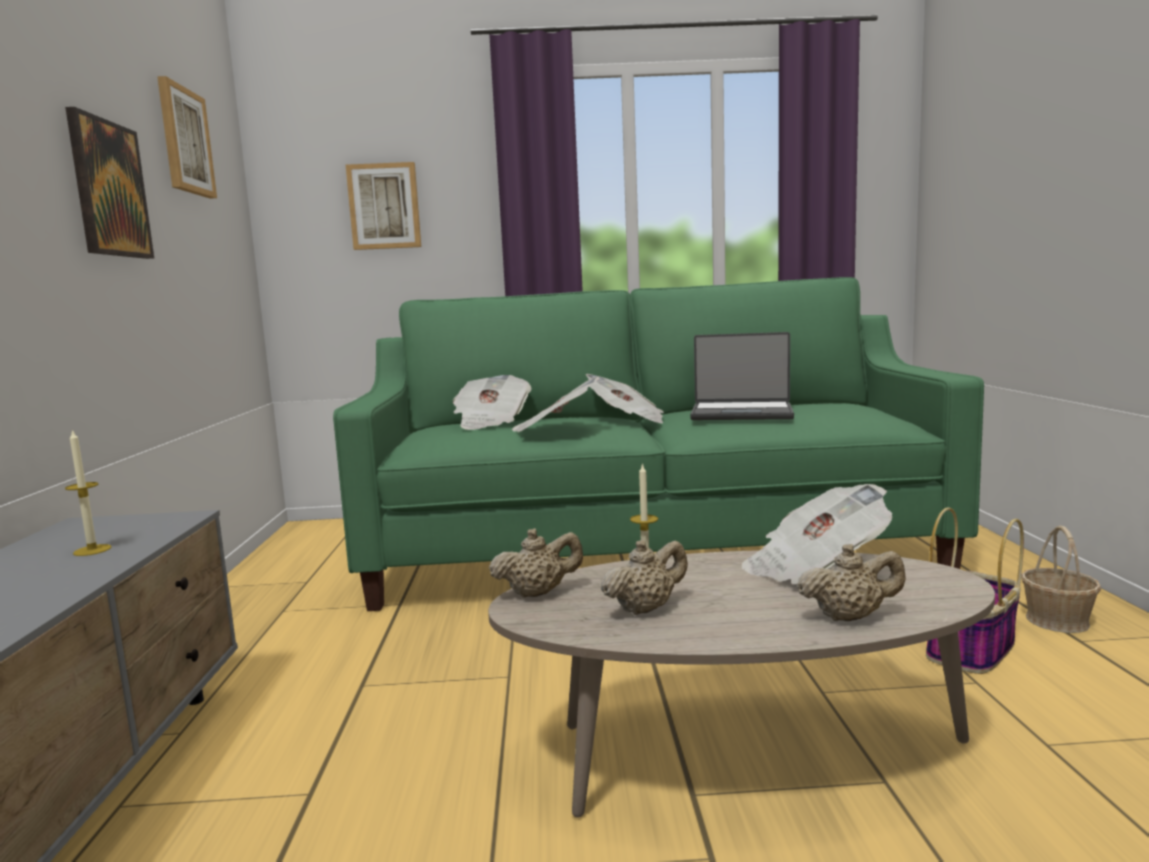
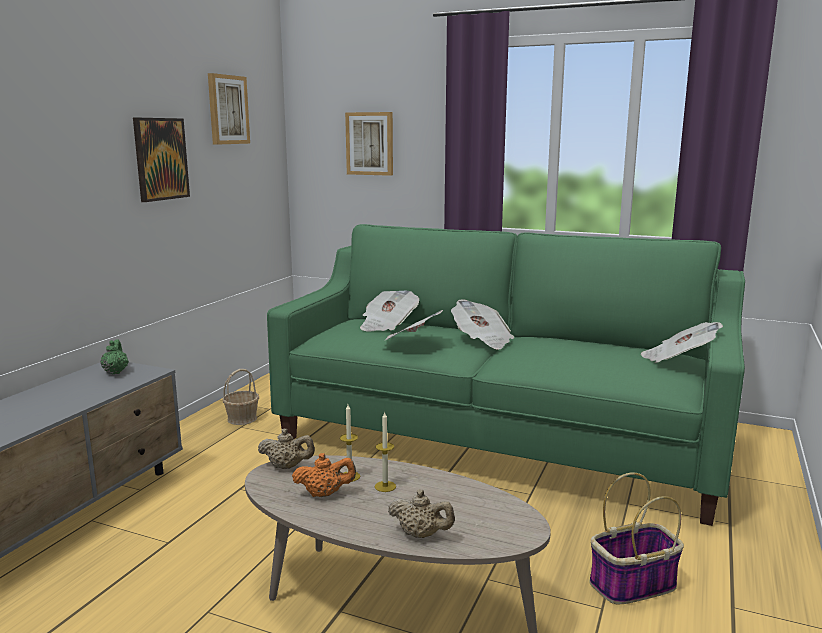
camera: 25 degrees right, 5 degrees up
(92, 550) = (96, 386): candle -> candle (385, 486)
(106, 529) = (115, 372): none -> green teapot
(645, 608) = (324, 494): beige teapot -> orange teapot
(741, 413) = (561, 353): laptop -> none
(813, 569) = (457, 495): newspaper -> newspaper (677, 360)
(1057, 620) = (739, 586): basket -> basket (242, 419)

